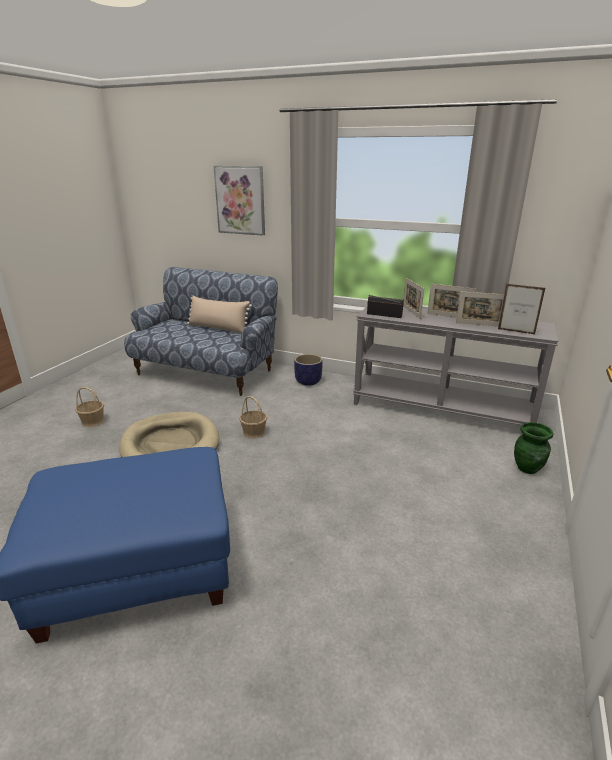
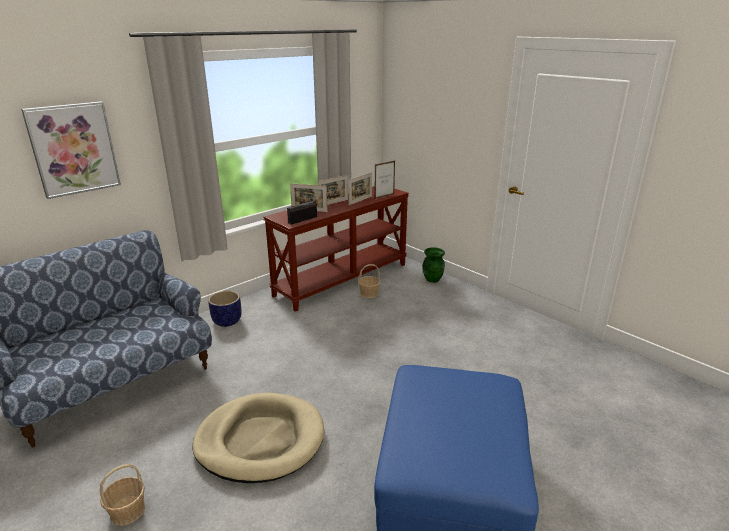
camera: 65 degrees left, 0 degrees up
(218, 328) = (111, 319): beige pillow -> none
(254, 432) = (288, 377): basket -> basket (369, 294)
(441, 409) = (342, 279): grey console table -> brown console table

